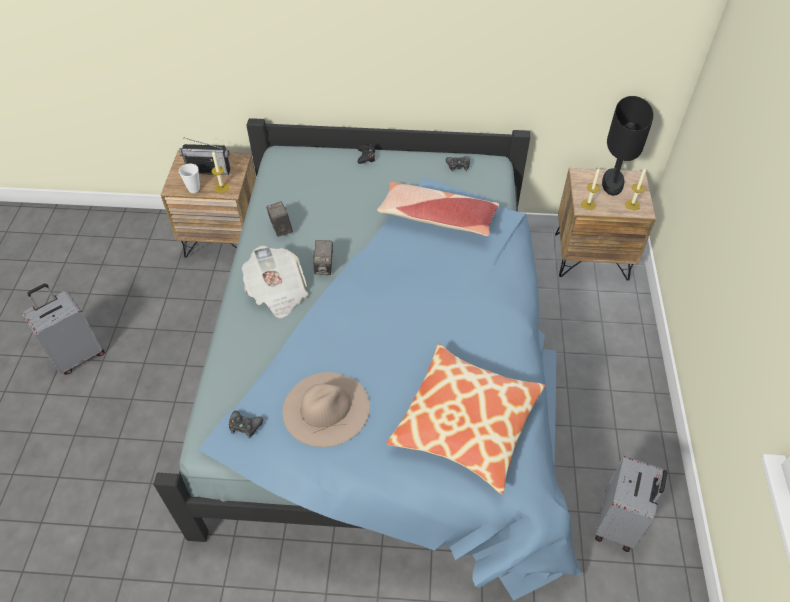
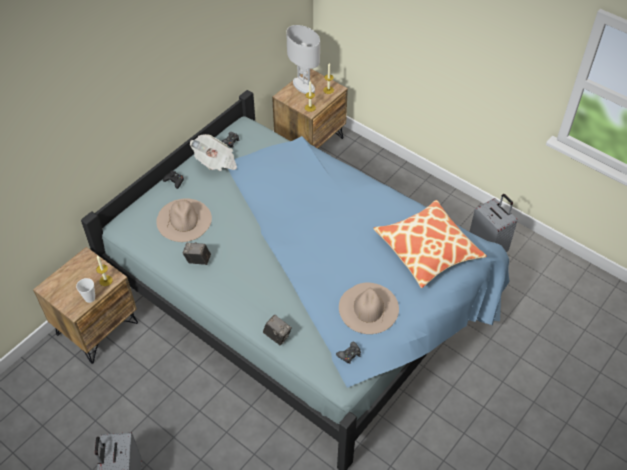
camera: 55 degrees left, 0 degrees up
(209, 170) = (79, 280): radio -> none
(277, 293) = (254, 290): newspaper -> newspaper (215, 162)
(323, 190) = (184, 220): none -> beige hat
(324, 267) = (254, 254): camera -> camera (277, 336)
(437, 217) = (267, 176): pillow -> none
(612, 182) = (303, 86): black table lamp -> white table lamp

